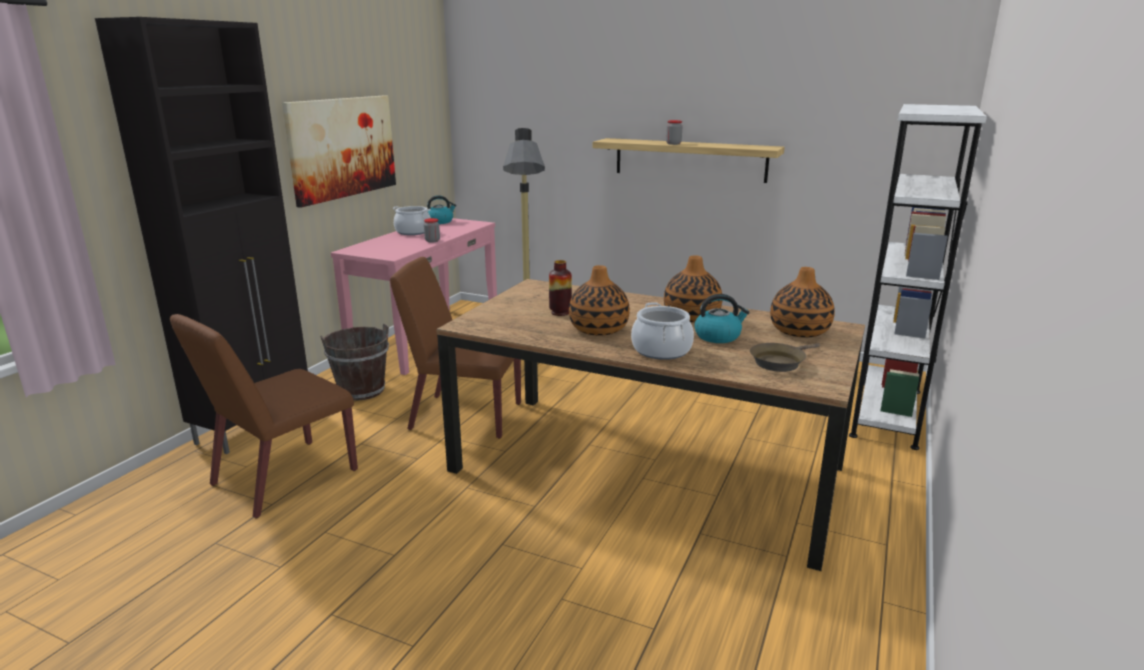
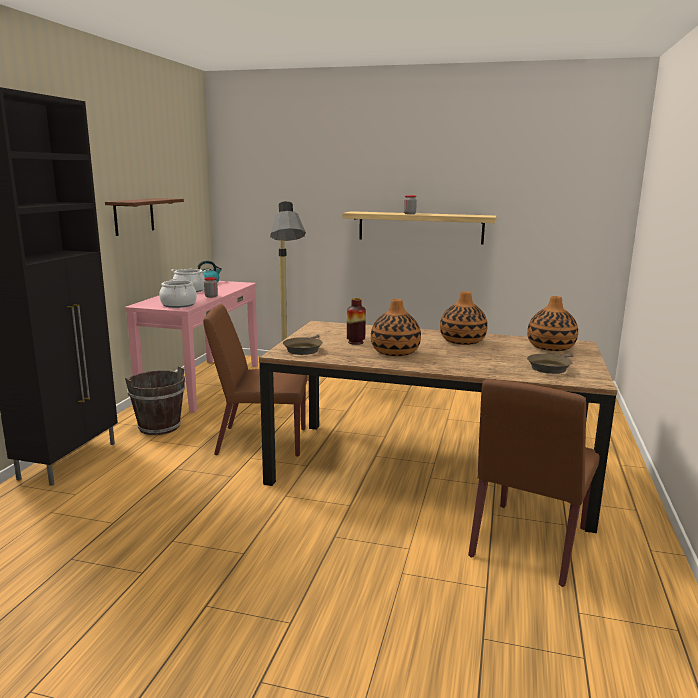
camera: 10 degrees left, 5 degrees down
(283, 478) = (115, 501): brown chair -> brown chair (528, 543)
(342, 147) = (134, 216): picture -> brown shelf
(493, 320) = (303, 349): none -> brown frying pan
(661, 350) = (455, 364): cooking pot -> cooking pot (178, 304)
(718, 336) = (492, 353): kettle -> none
(886, 412) = (596, 418): white bookcase -> none

